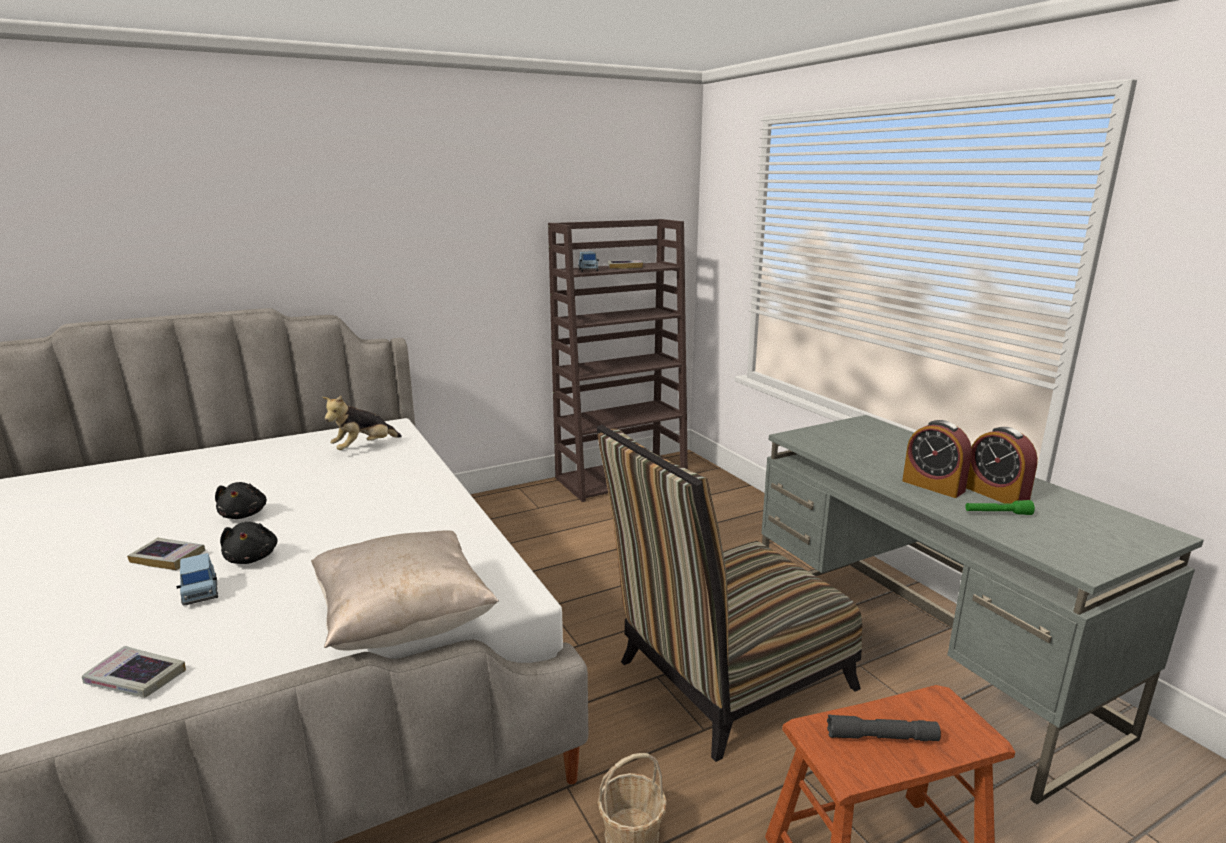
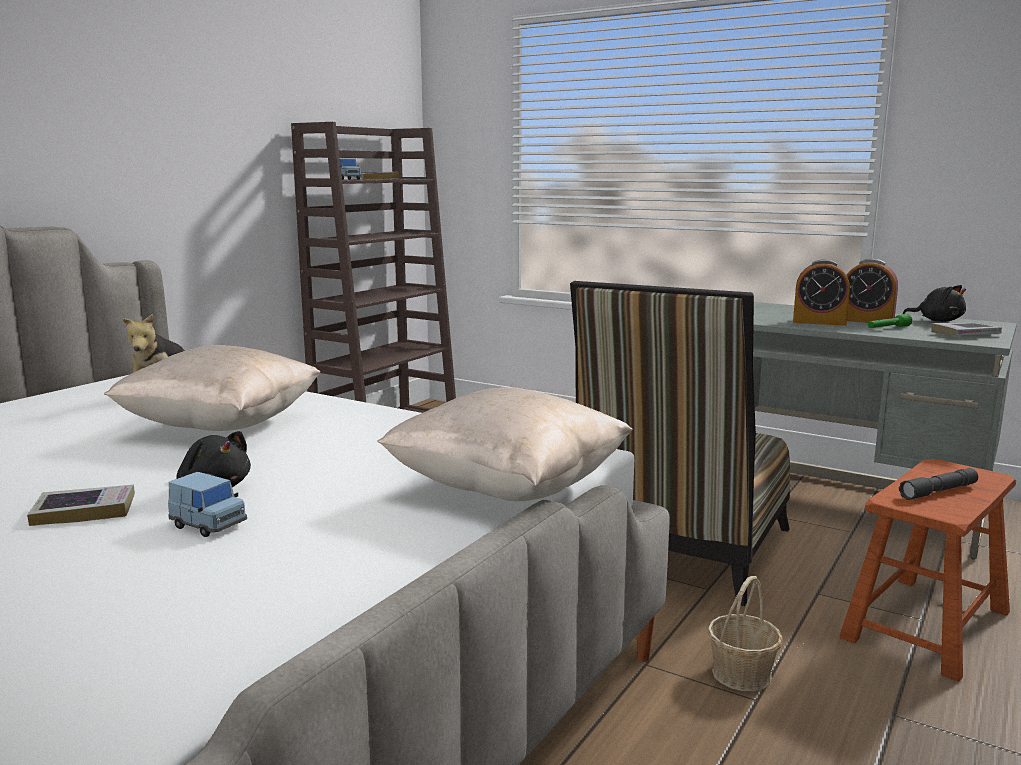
camera: 30 degrees left, 5 degrees down
(136, 678) = (278, 596): book -> book (965, 334)
(244, 514) = (116, 462): black plush toy -> black plush toy (937, 321)
(343, 493) = (222, 427): none -> beige pillow

